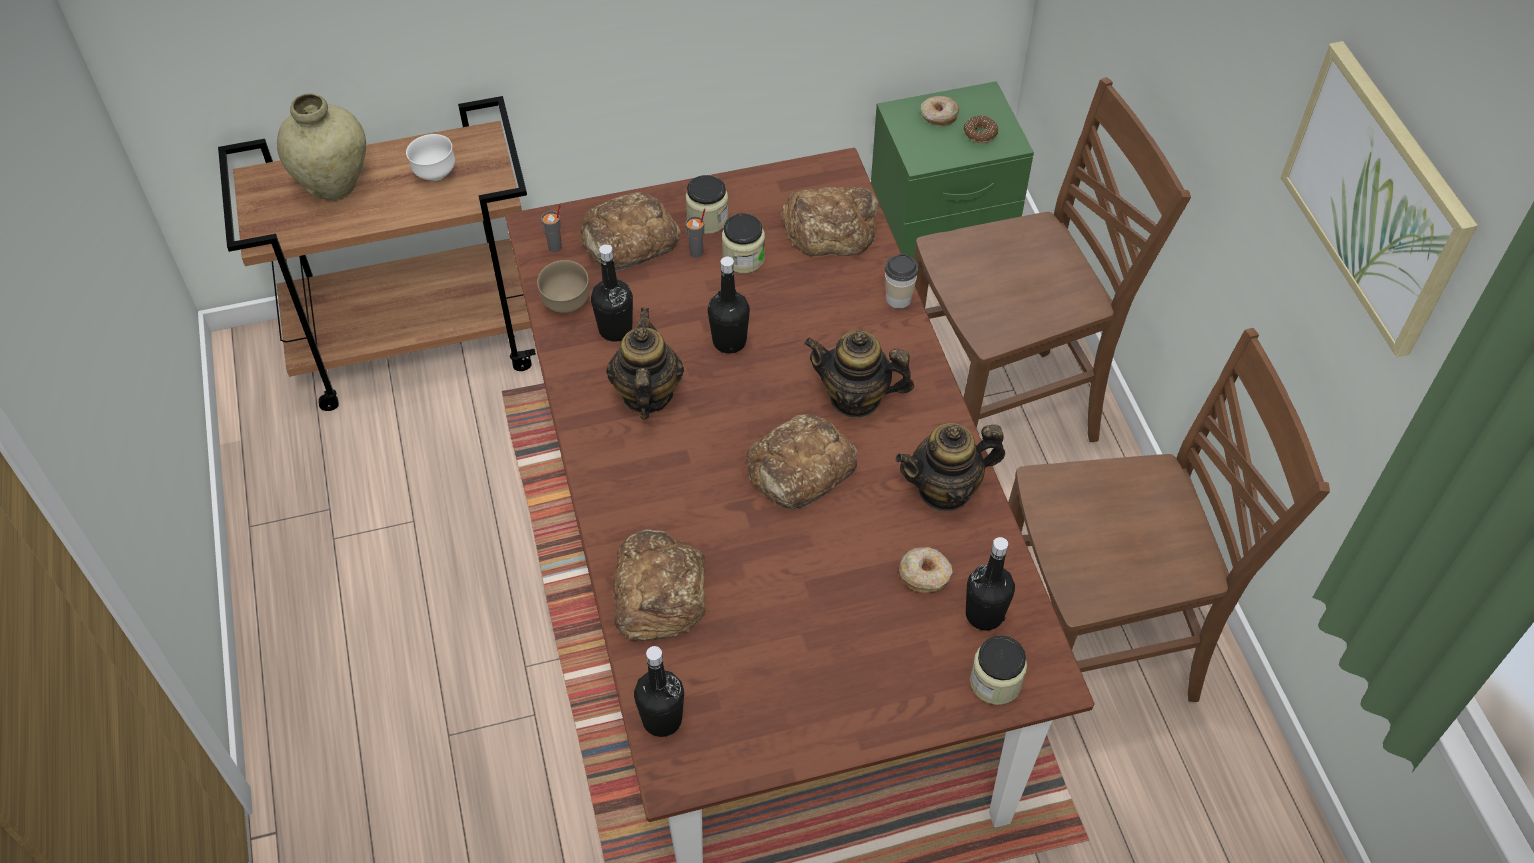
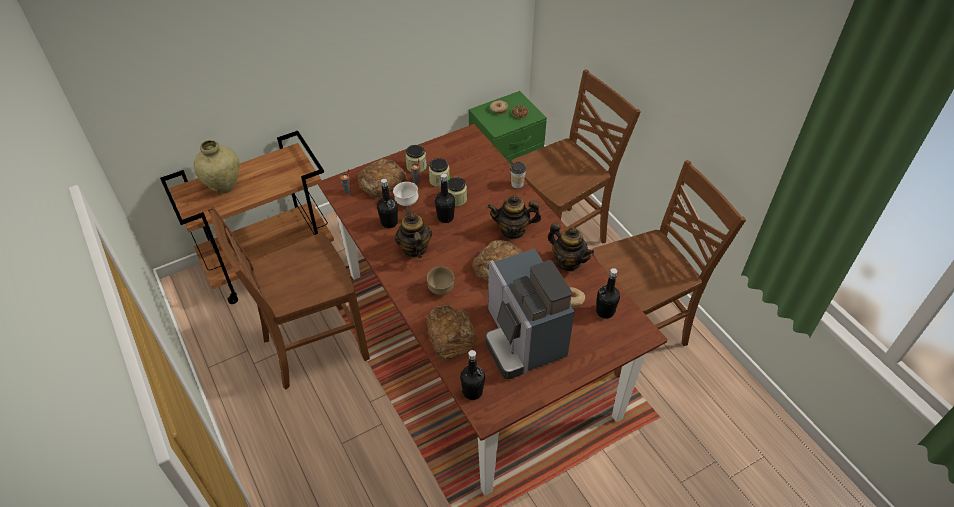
camera: 15 degrees left, 5 degrees down
(435, 174) = (273, 172): white bowl -> white bowl (406, 203)
(449, 532) = (312, 348): none -> brown chair
(566, 305) = (361, 216): brown bowl -> brown bowl (441, 290)
(797, 634) = (523, 339): none -> coffee machine
(831, 227) = (475, 159): bread -> none
(945, 490) = (568, 261): teapot -> teapot turned 105 degrees counterclockwise
(995, 682) = (620, 339): jar -> jar (456, 199)
(1376, 197) = (739, 84): picture -> none

